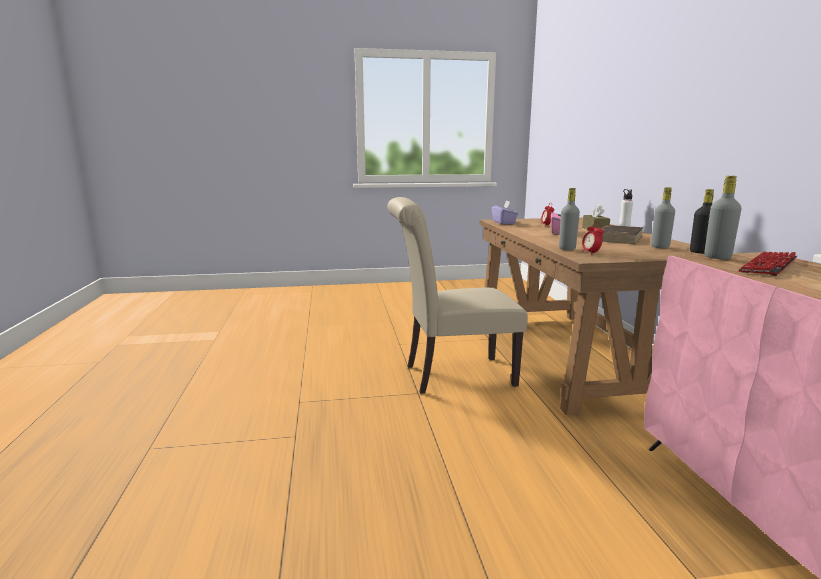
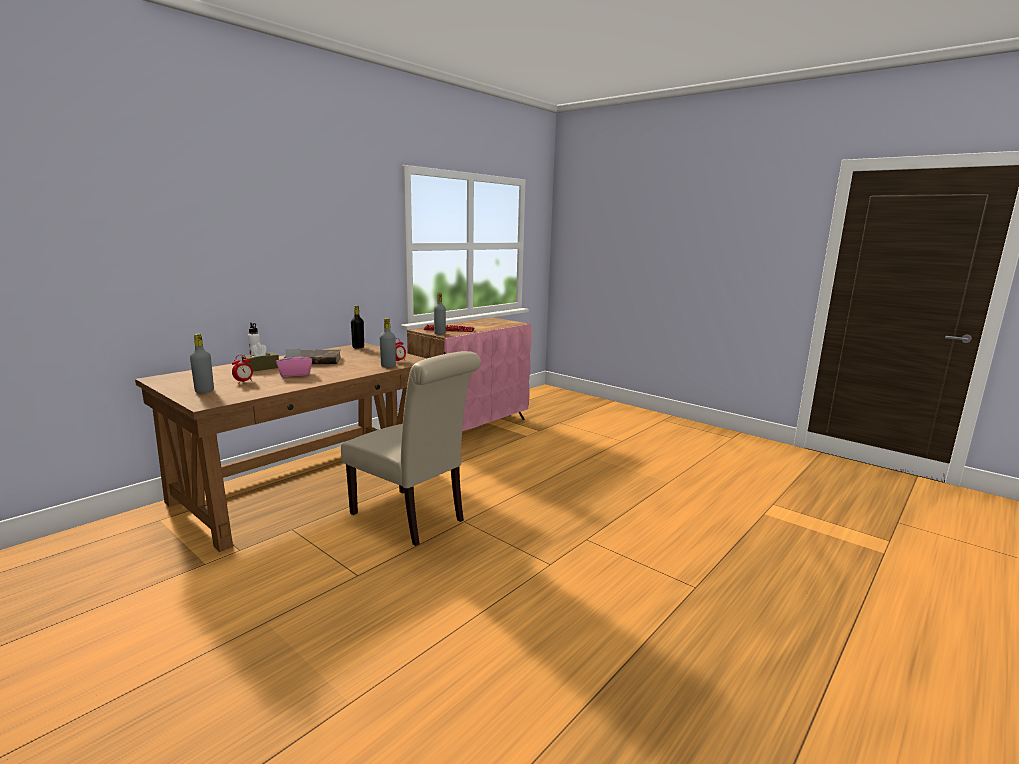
camera: 130 degrees left, 0 degrees up
(504, 222) = (229, 397): purple tissue box -> none
(660, 247) = (348, 353): grey bottle -> grey bottle (204, 391)

